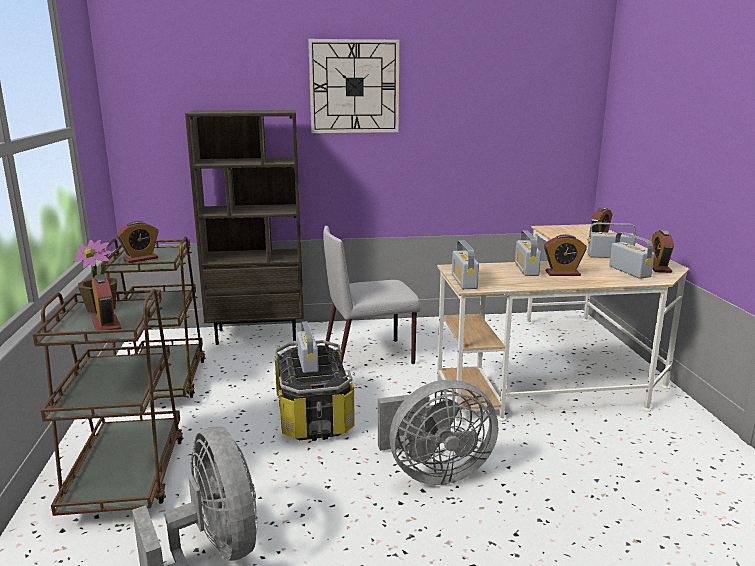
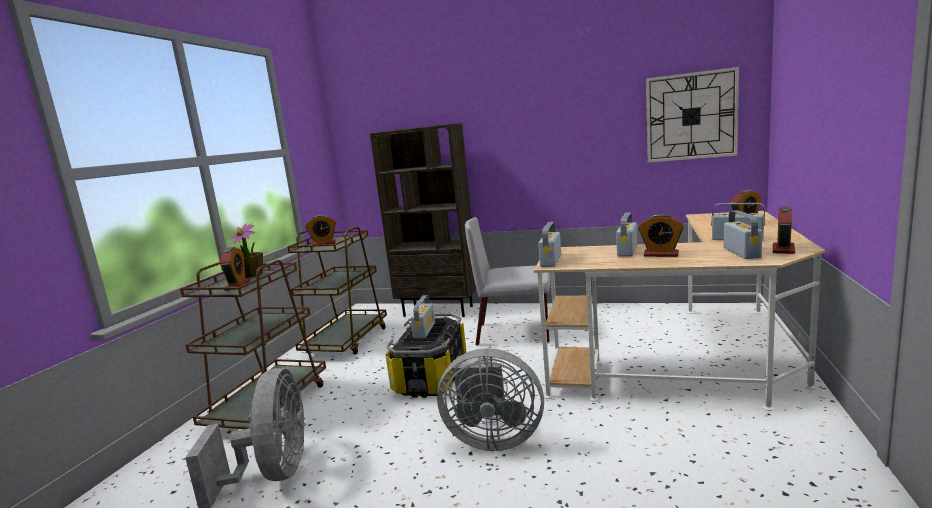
camera: 25 degrees right, 5 degrees down
(354, 86) = (510, 98): wall clock -> wall clock (691, 116)

